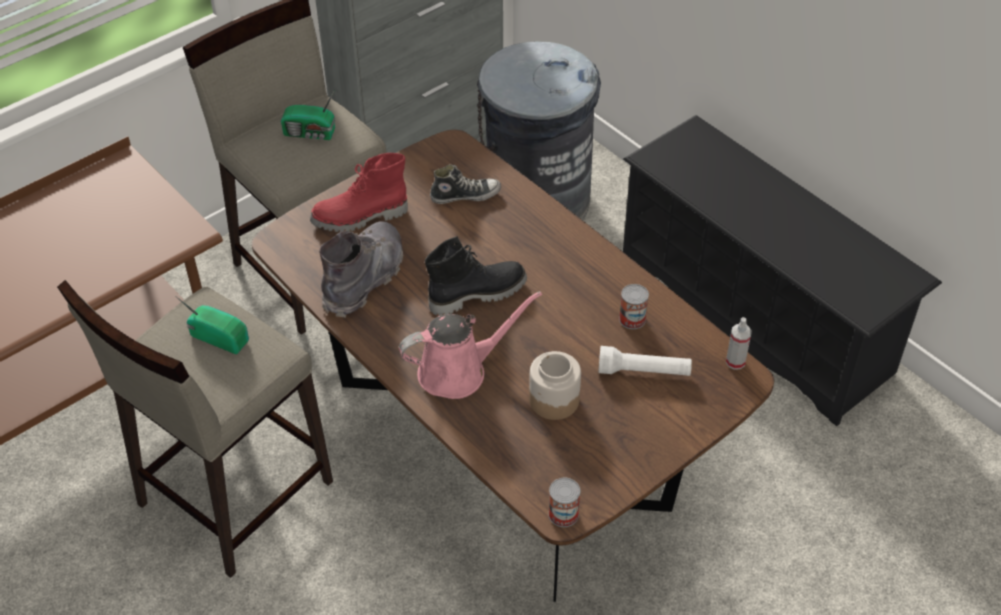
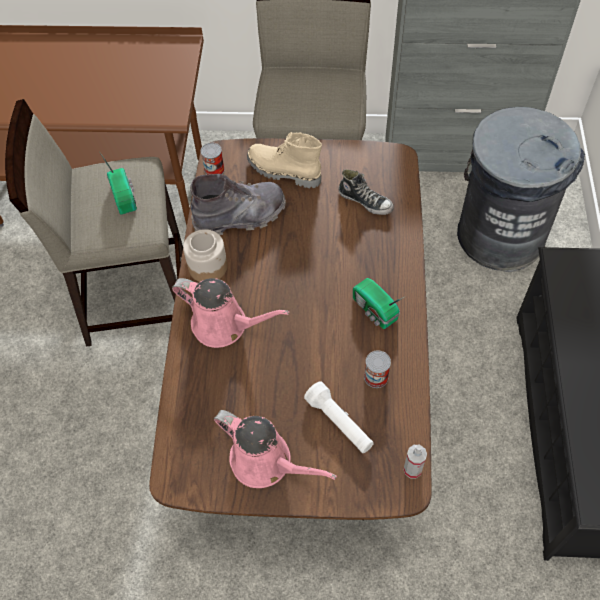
camera: 45 degrees right, 10 degrees up
(310, 133) = (319, 92): radio -> radio (375, 311)
(360, 218) = (283, 172): red boot -> beige boot
(477, 293) = (295, 278): black boot -> none
(553, 400) = (259, 394): jar -> jar (208, 266)
(563, 514) = (175, 480): can -> can (214, 169)
(620, 443) = (266, 462): none -> pink watering can

